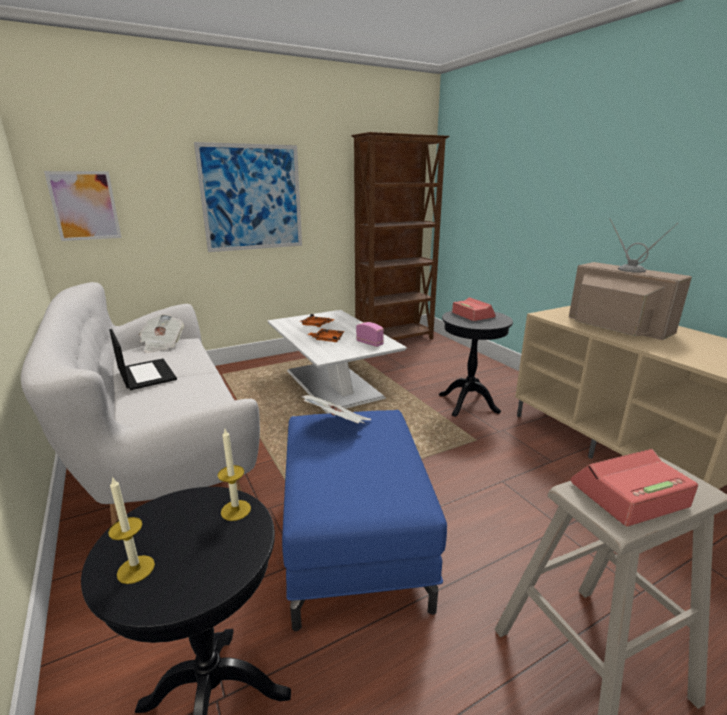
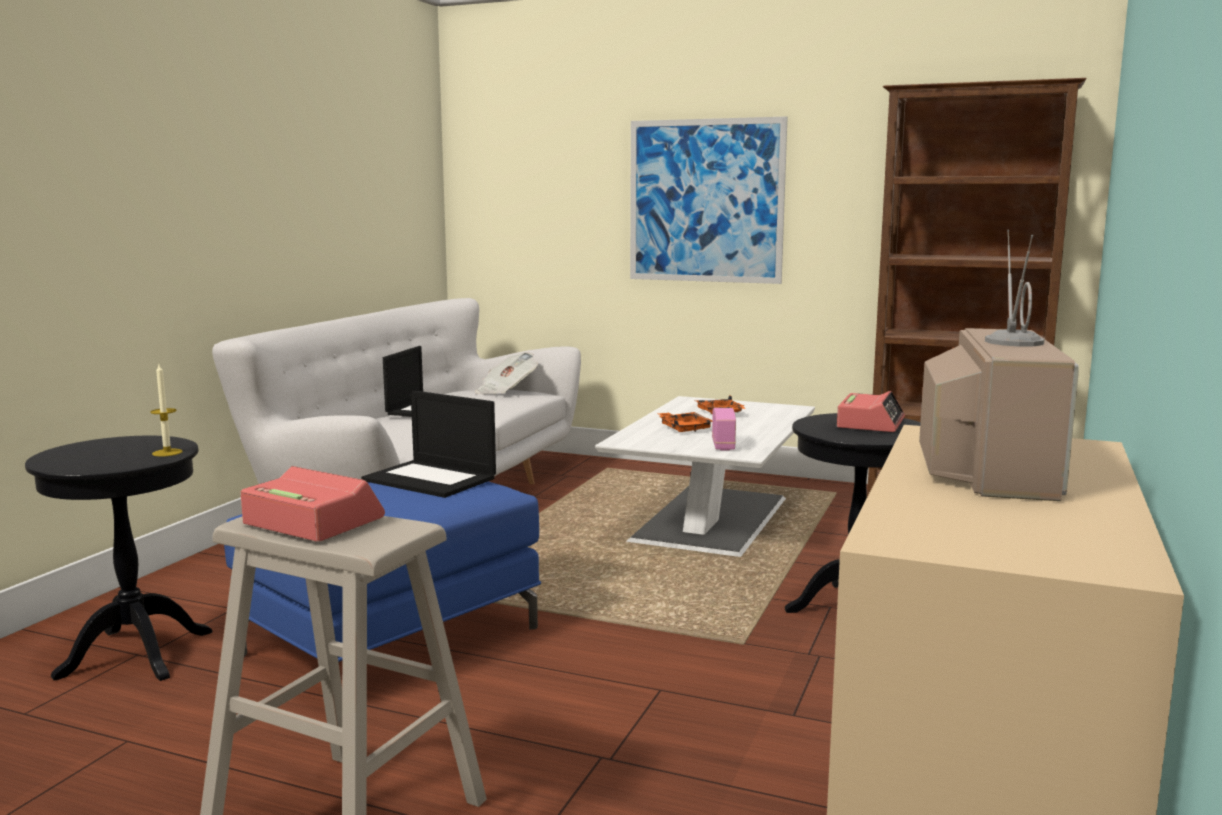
camera: 50 degrees right, 10 degrees down
(84, 206) = (497, 205): picture -> none
(136, 569) = (75, 452): candle -> none
(338, 425) = (431, 479): newspaper -> laptop

